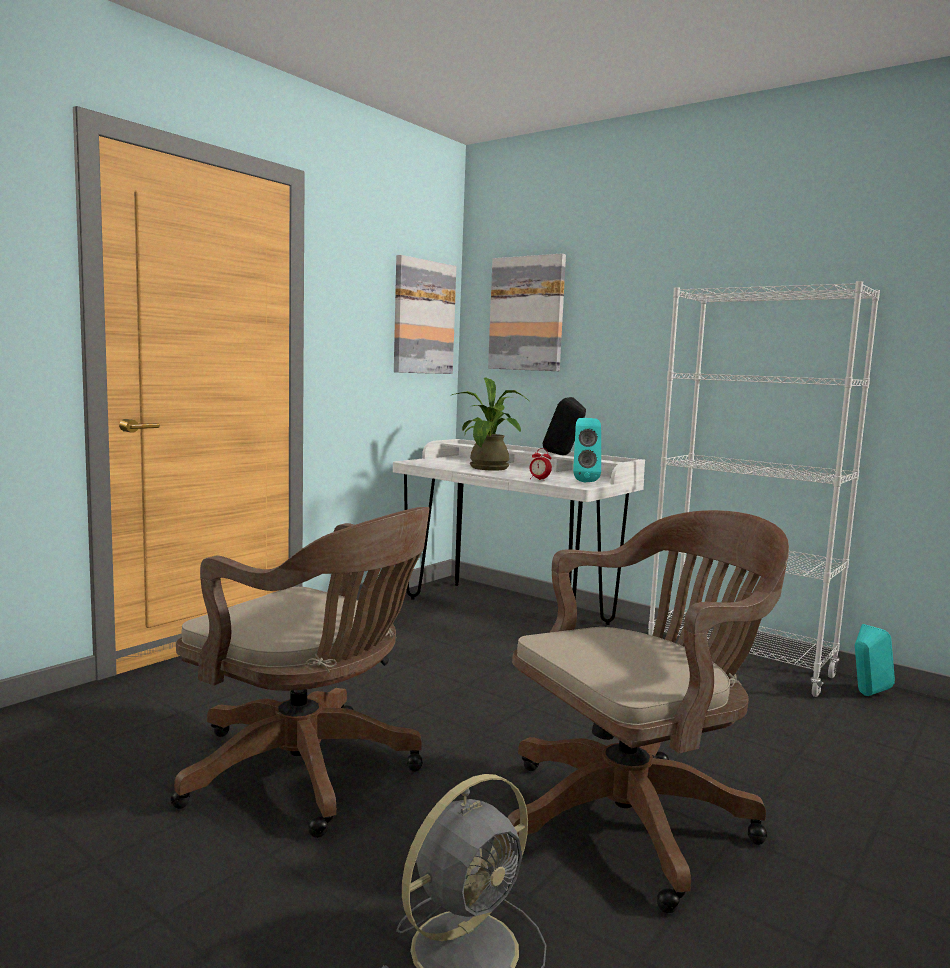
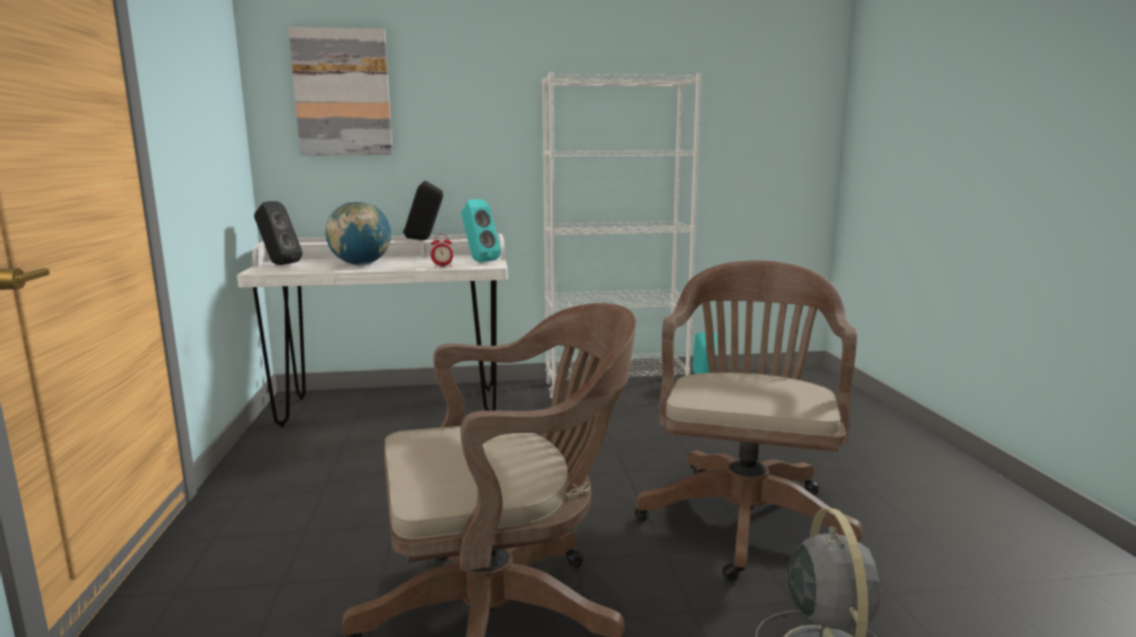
camera: 45 degrees left, 5 degrees up
(423, 317) = (223, 95): picture -> none
(439, 460) = (278, 264): none -> black speaker
(488, 469) = (361, 265): potted plant -> globe

